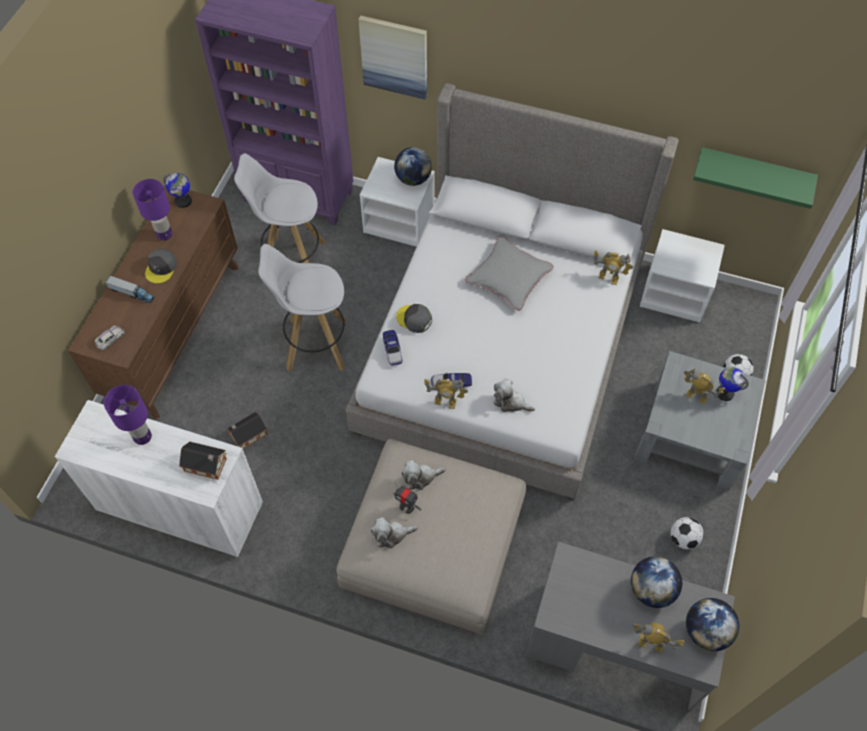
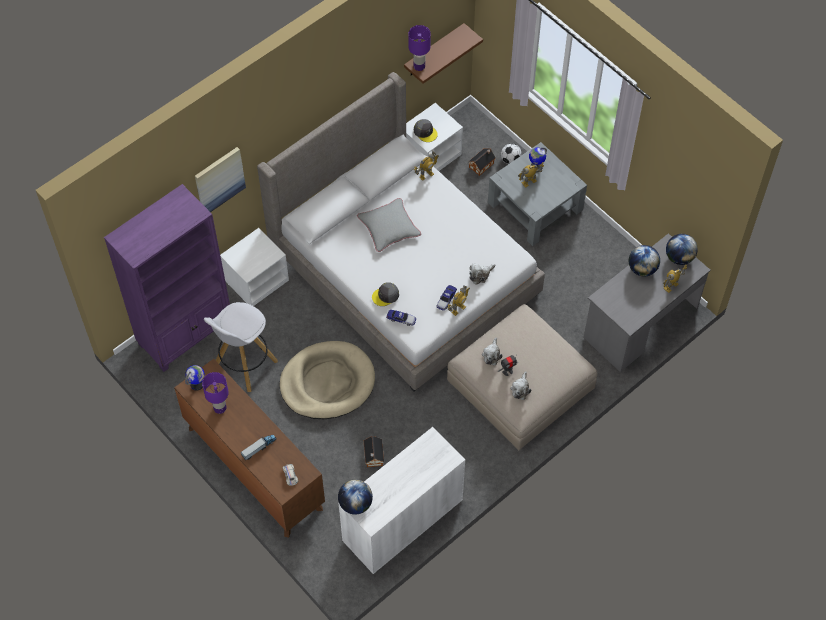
camera: 60 degrees left, 0 degrees up
(142, 437) = (388, 480): purple table lamp -> purple table lamp (419, 66)
(161, 268) = (249, 421): grey cap -> grey cap (425, 132)
(207, 465) = (433, 451): toy house -> toy house (482, 165)
(315, 344) = (327, 382): white stool -> beige dog bed
(413, 179) = (256, 243): globe -> globe (355, 504)
(683, 539) = (598, 251): football -> none
(754, 172) = (434, 51): green shelf -> brown shelf

